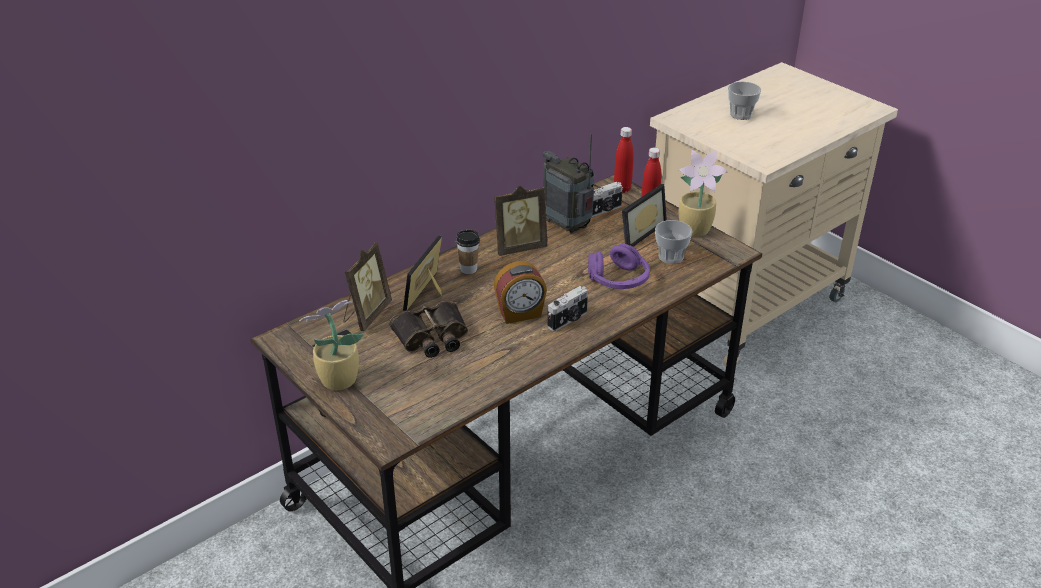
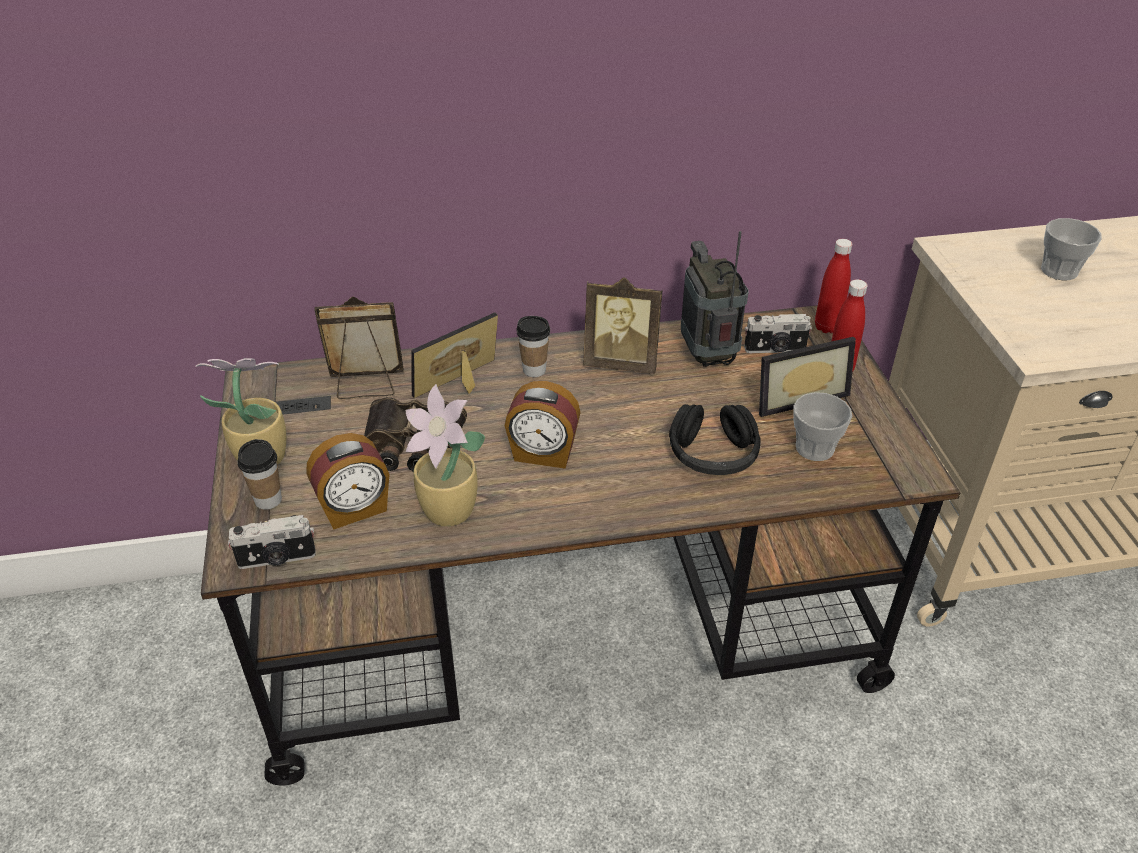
camera: 30 degrees right, 5 degrees up
(366, 315) = (366, 386): picture frame -> picture frame turned 150 degrees counterclockwise
(370, 401) = (268, 500): none -> cup
(433, 385) = (355, 509): none -> alarm clock
(568, 320) = (596, 488): camera -> camera (277, 559)
(619, 279) = (713, 454): purple headphones -> black headphones
(696, 230) = (885, 422): potted plant -> potted plant (450, 512)

